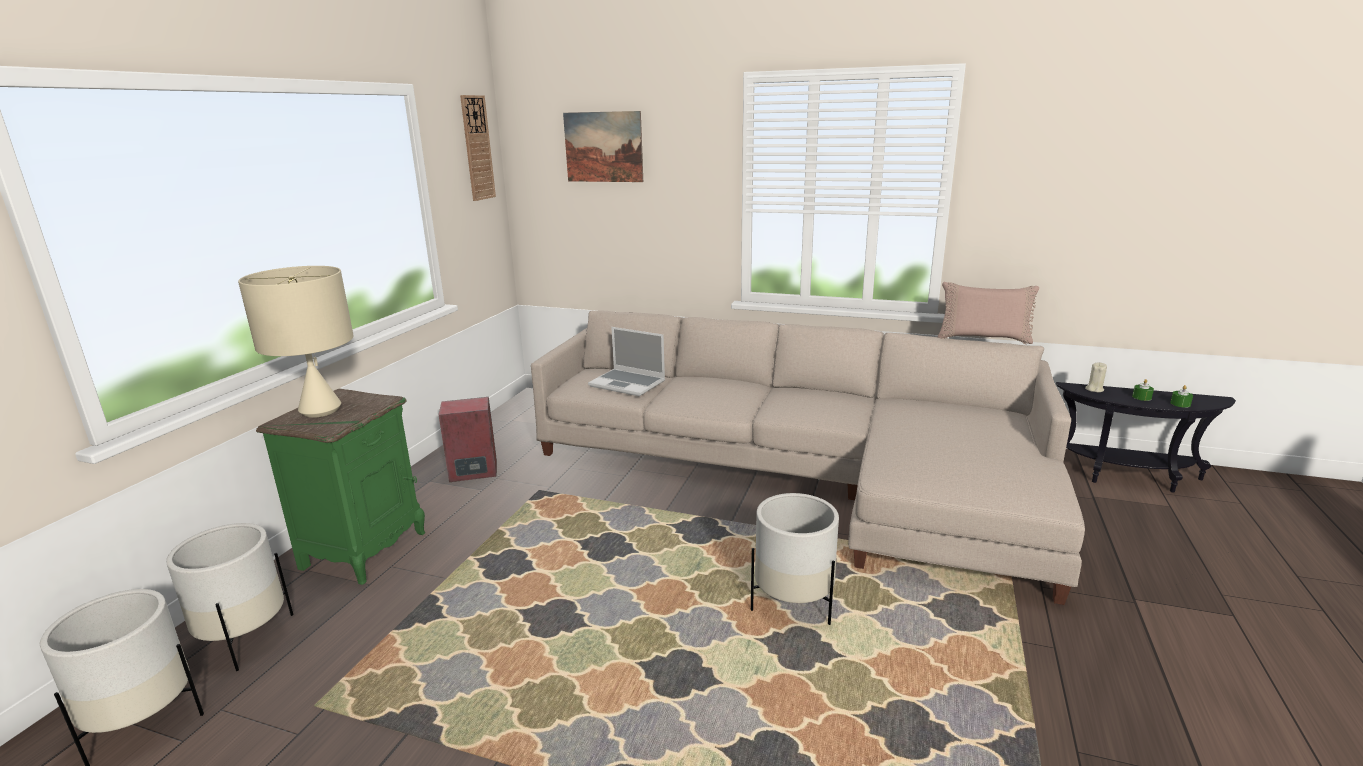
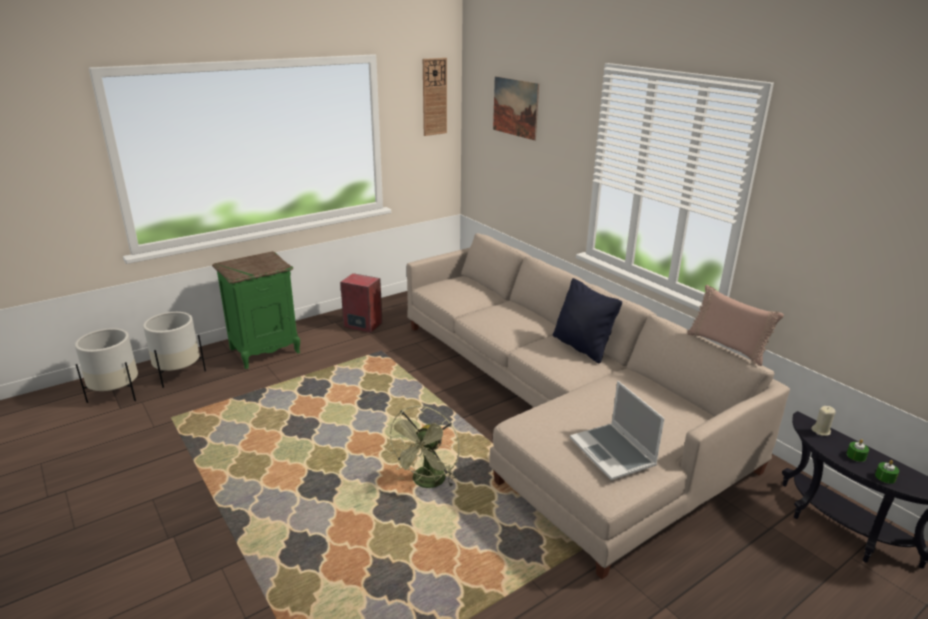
camera: 35 degrees right, 5 degrees up
(320, 411) = (246, 263): beige table lamp -> none
(628, 384) = (467, 296): laptop -> laptop (613, 453)
(793, 604) = (427, 483): white planter -> green fan
(816, 393) = (582, 347): none -> black pillow

